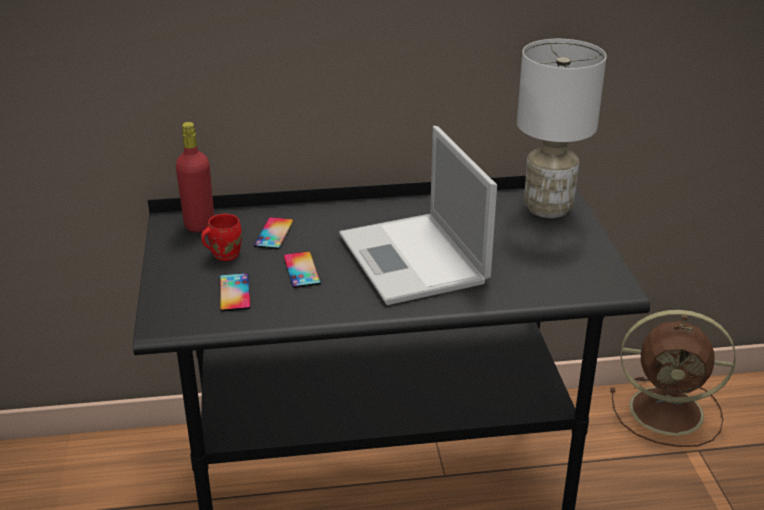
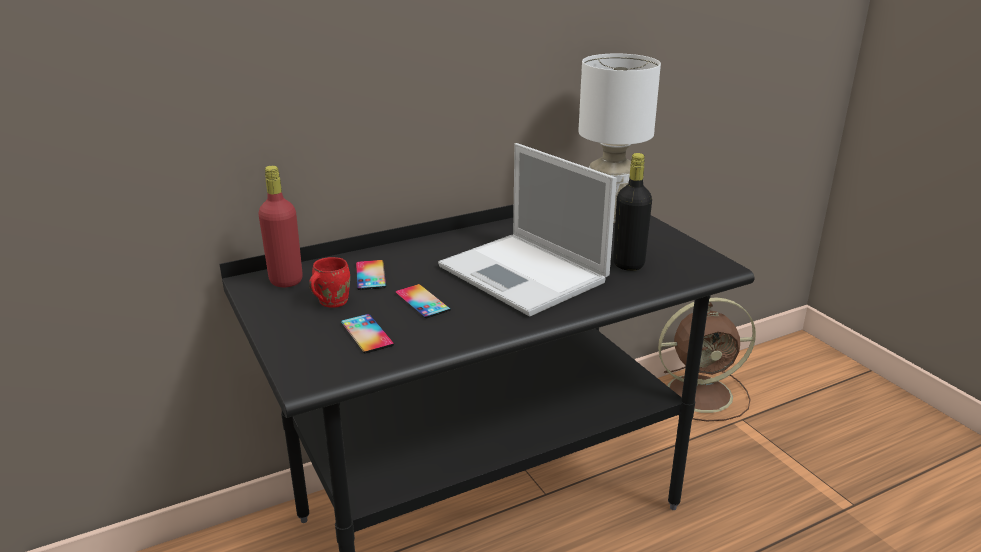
camera: 20 degrees left, 5 degrees down
(524, 268) = (628, 264): none -> black bottle

